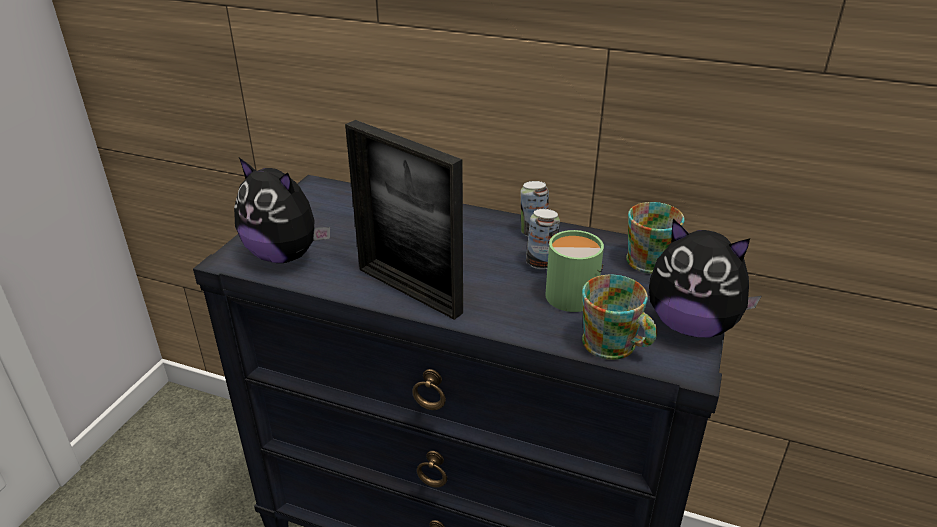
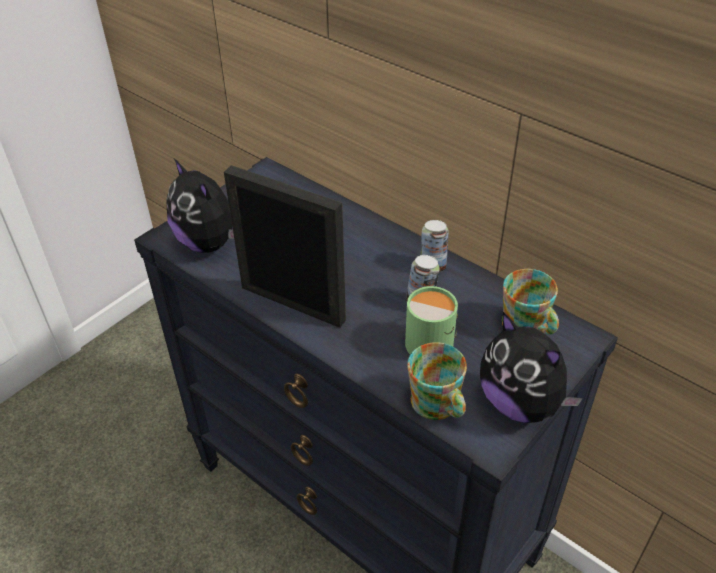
camera: 20 degrees right, 10 degrees up
(409, 290) = (292, 303): picture frame -> picture frame turned 150 degrees clockwise

